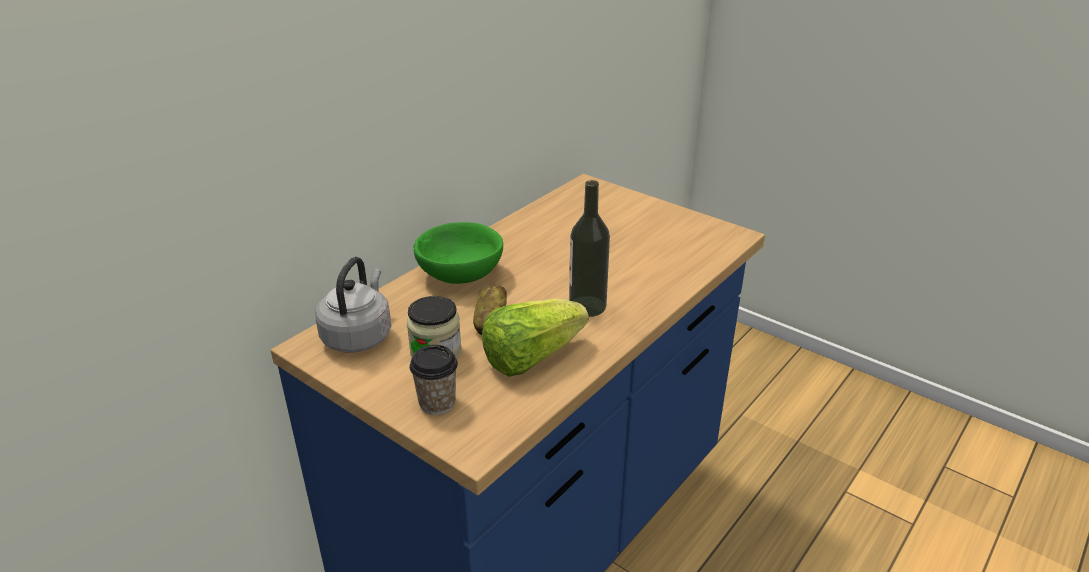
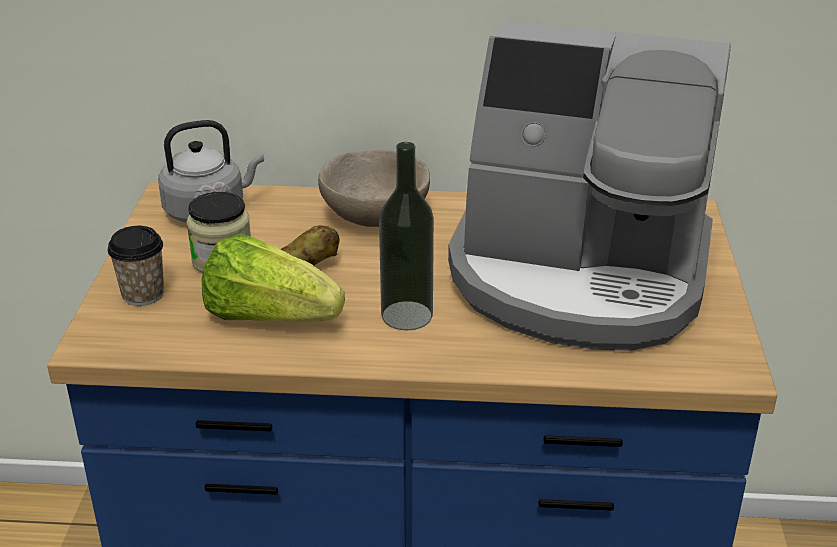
camera: 55 degrees right, 0 degrees up
(461, 274) = (376, 217): green bowl -> beige bowl
(610, 238) = (579, 276): none -> coffee machine

